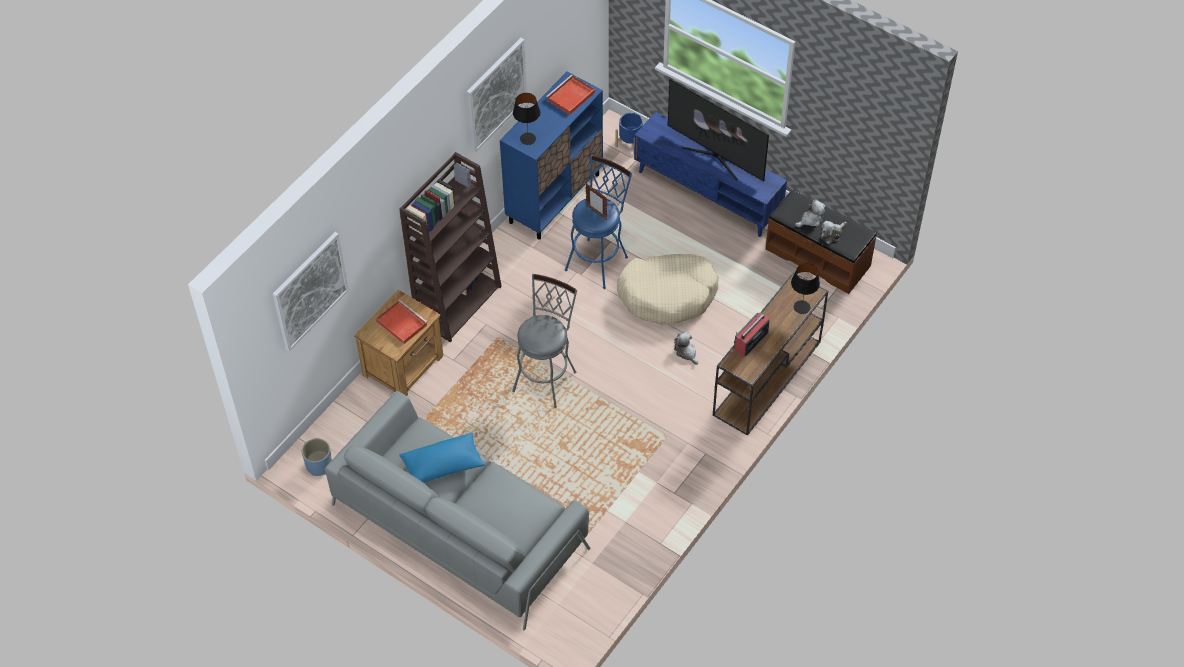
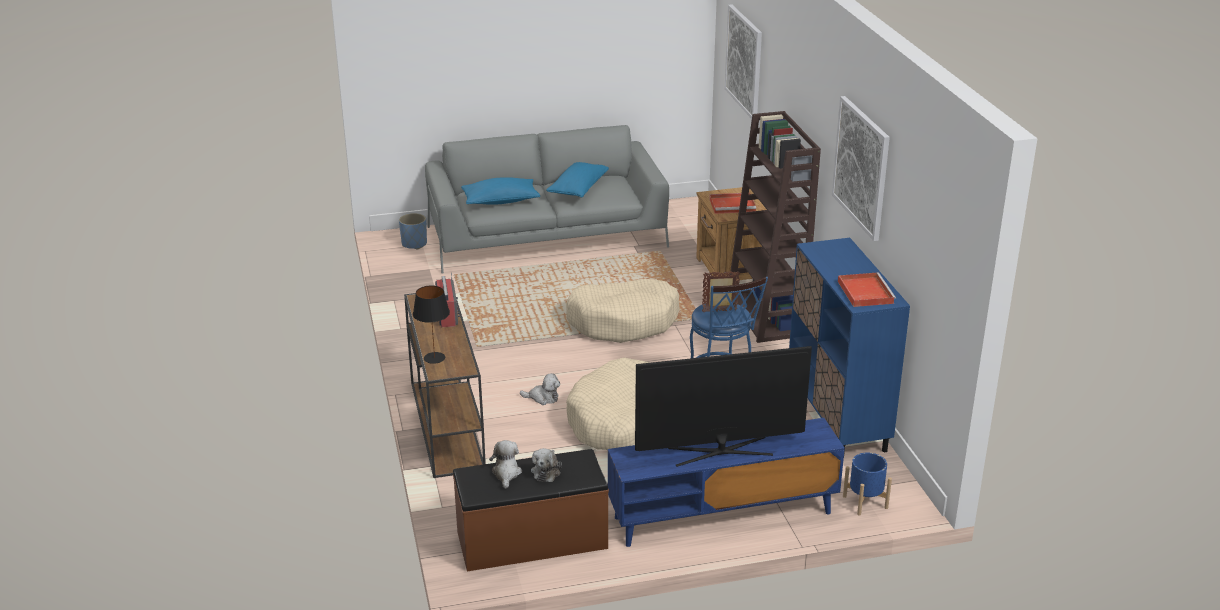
camera: 130 degrees right, 25 degrees down
(319, 465) = (683, 210): blue planter -> blue planter (414, 244)
(517, 501) = (500, 201): none -> blue pillow
(527, 139) = (831, 249): black table lamp -> none
(547, 377) = (624, 321): grey stool -> beige dog bed

